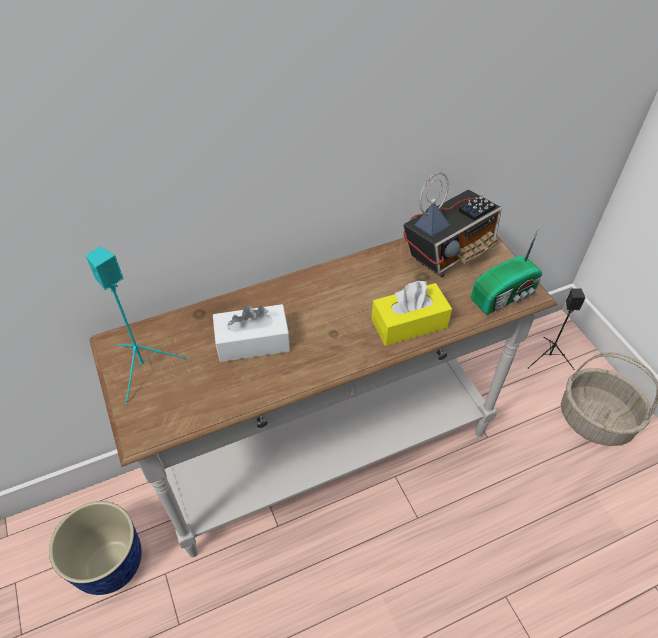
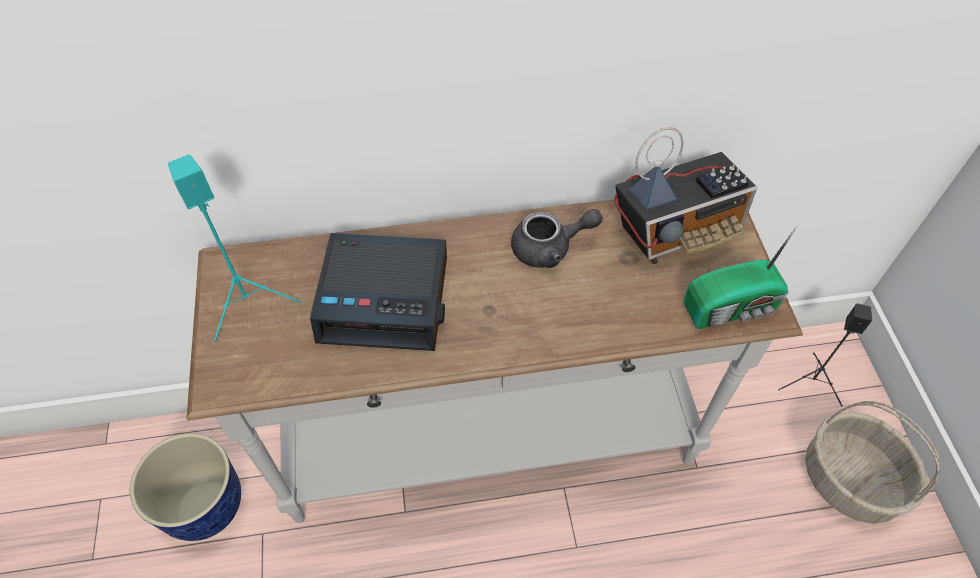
camera: 15 degrees right, 5 degrees up
(253, 342) = (386, 299): white tissue box -> alarm clock
(363, 281) = (550, 248): none -> grey teapot
(409, 323) = (590, 318): yellow tissue box -> none

